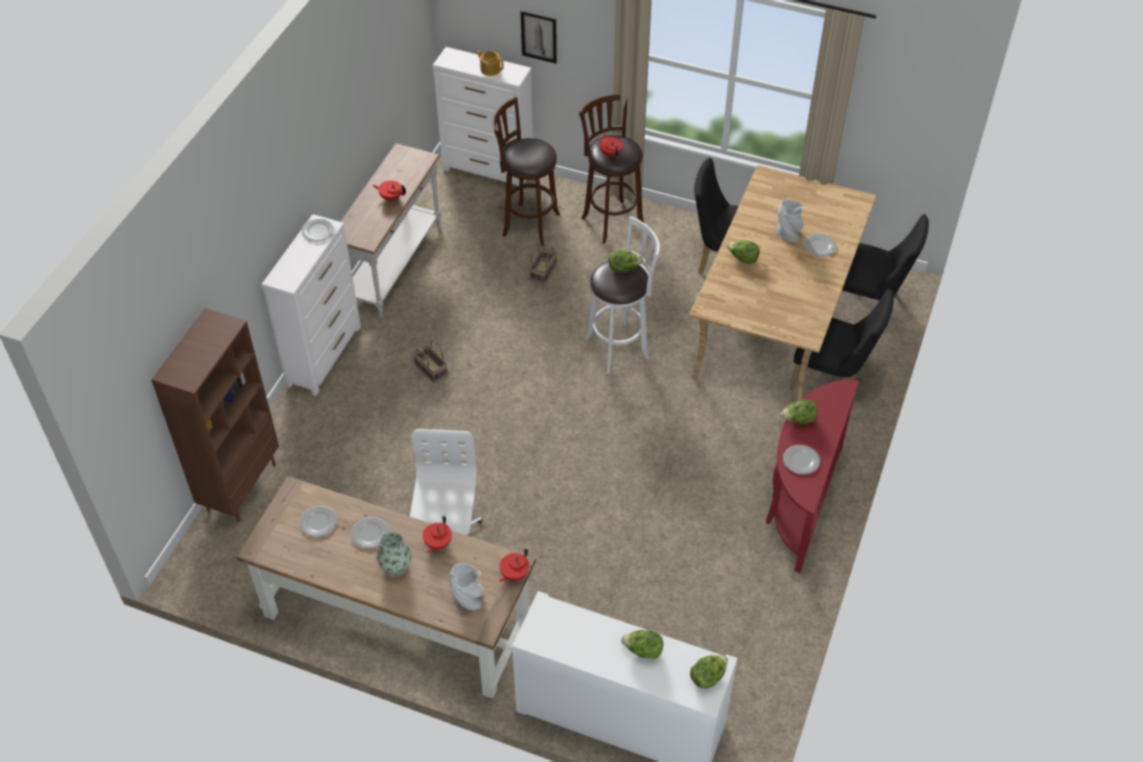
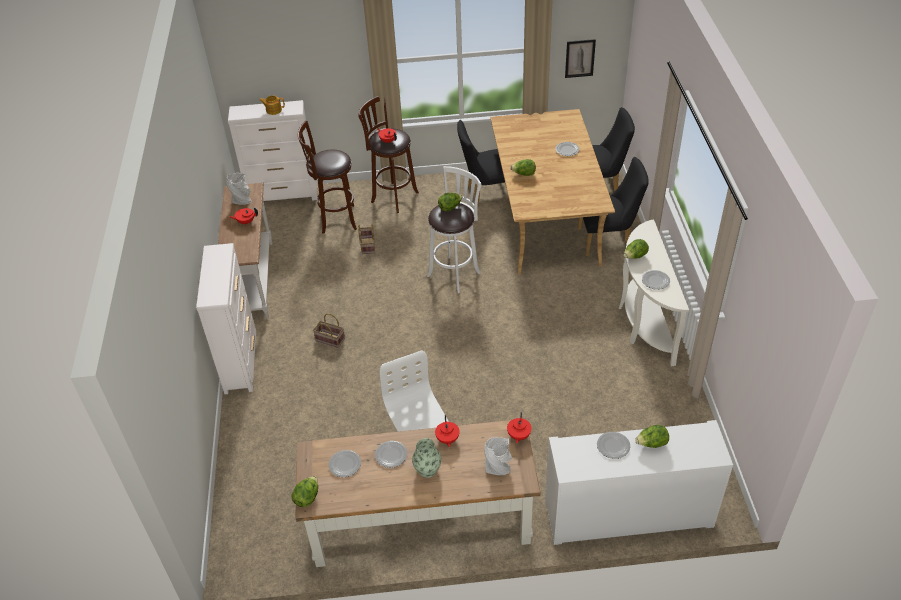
camera: 25 degrees left, 5 degrees down
(241, 486) = (234, 480): brown bookcase -> none
(318, 230) = (216, 255): plate -> plate (612, 446)
(539, 36) = (304, 73): picture -> picture (580, 58)
(708, 677) = (707, 441): lettuce -> lettuce (307, 497)
(788, 235) = (542, 150): grey vase -> grey vase (242, 200)
(800, 503) = (643, 322): red console table -> white console table

